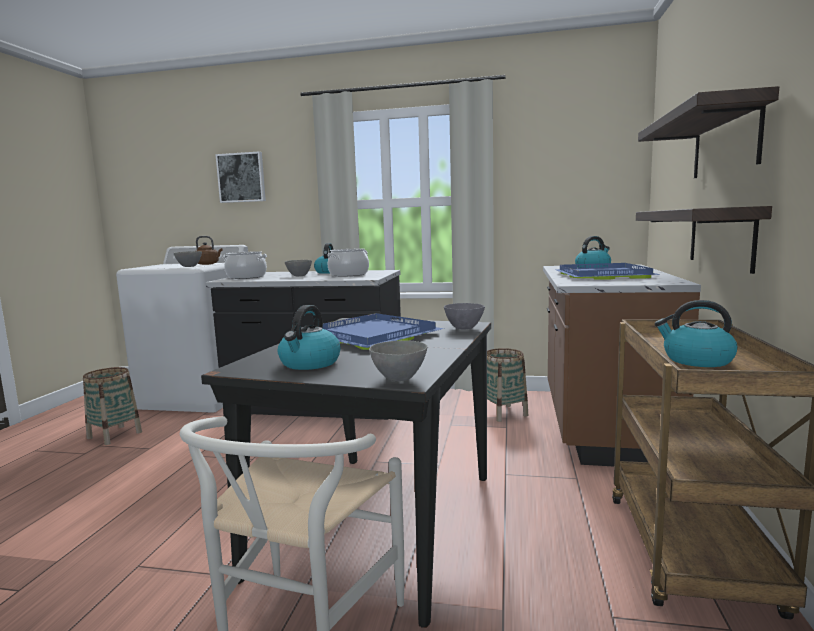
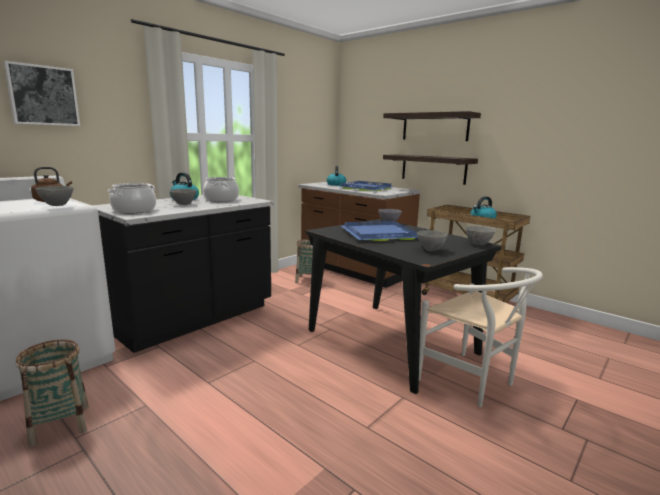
camera: 60 degrees left, 5 degrees up
(310, 363) = (430, 249): kettle -> grey bowl

